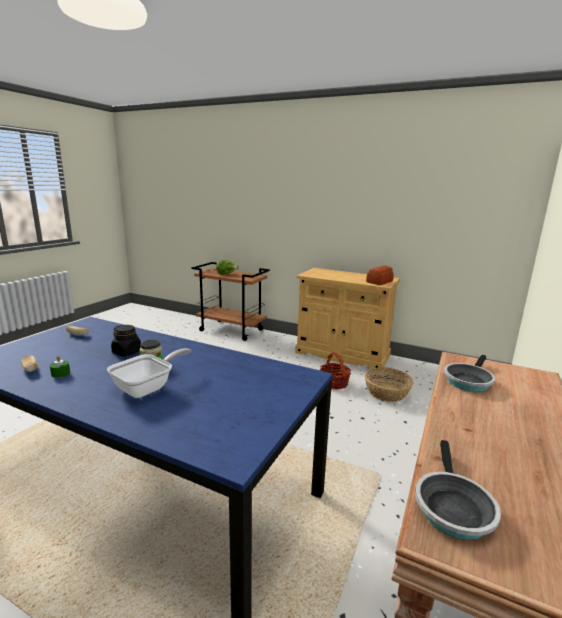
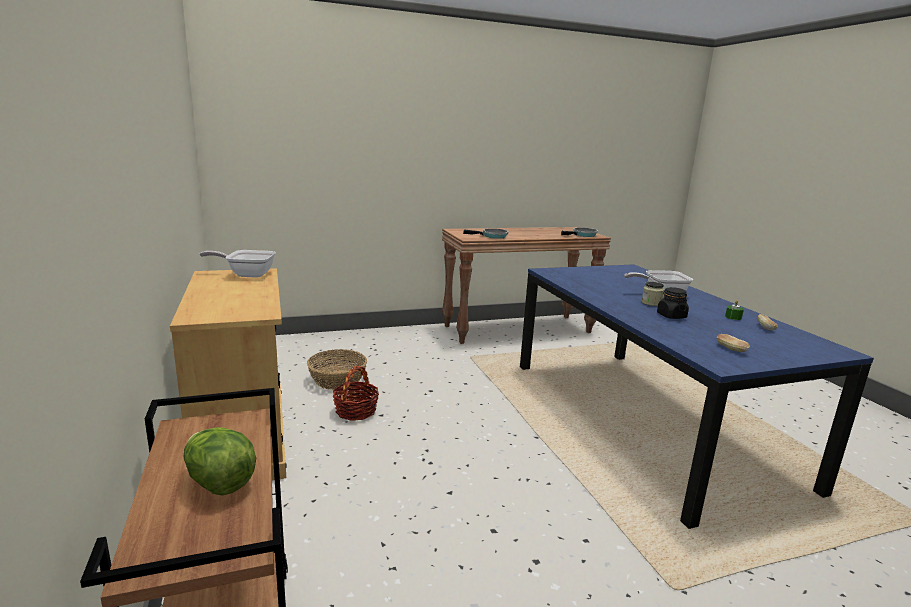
camera: 135 degrees left, 0 degrees up
(380, 282) = (247, 274): bread -> frying pan

